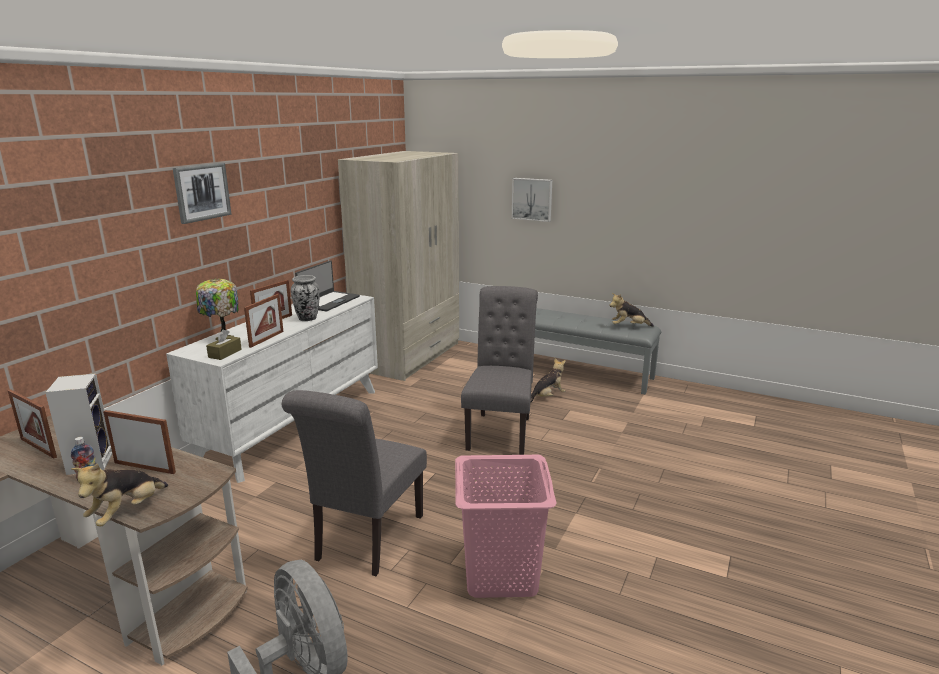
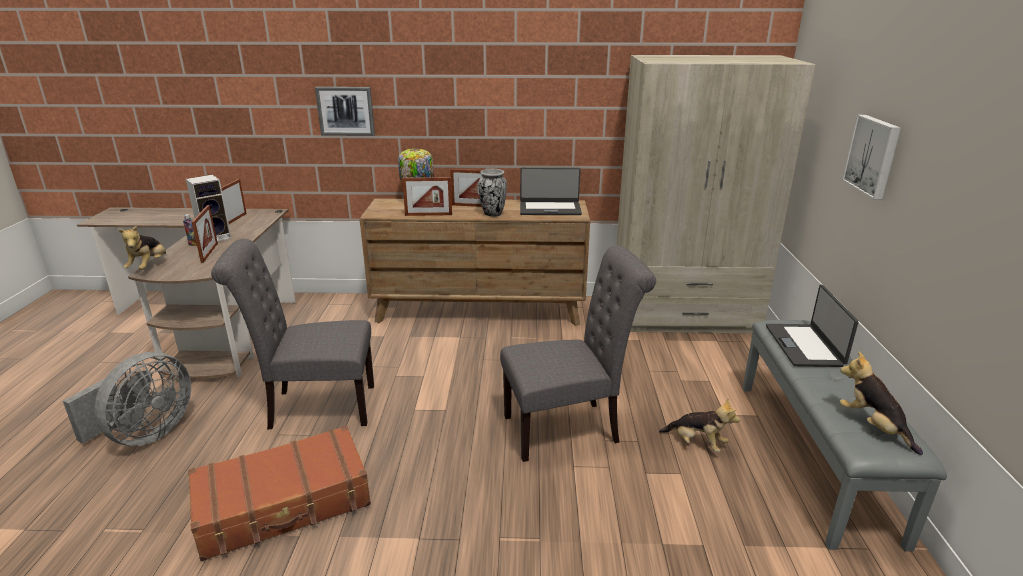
camera: 65 degrees right, 5 degrees up
(126, 512) = (149, 266): plush toy -> plush toy turned 90 degrees counterclockwise
(202, 192) = (432, 69): picture -> picture (345, 111)
(225, 353) = (386, 212): brown tissue box -> none
(293, 424) = (479, 310): white dresser -> brown dresser
(500, 574) = (284, 504): pink laundry basket -> brown suitcase
(549, 316) = (805, 345): none -> laptop

